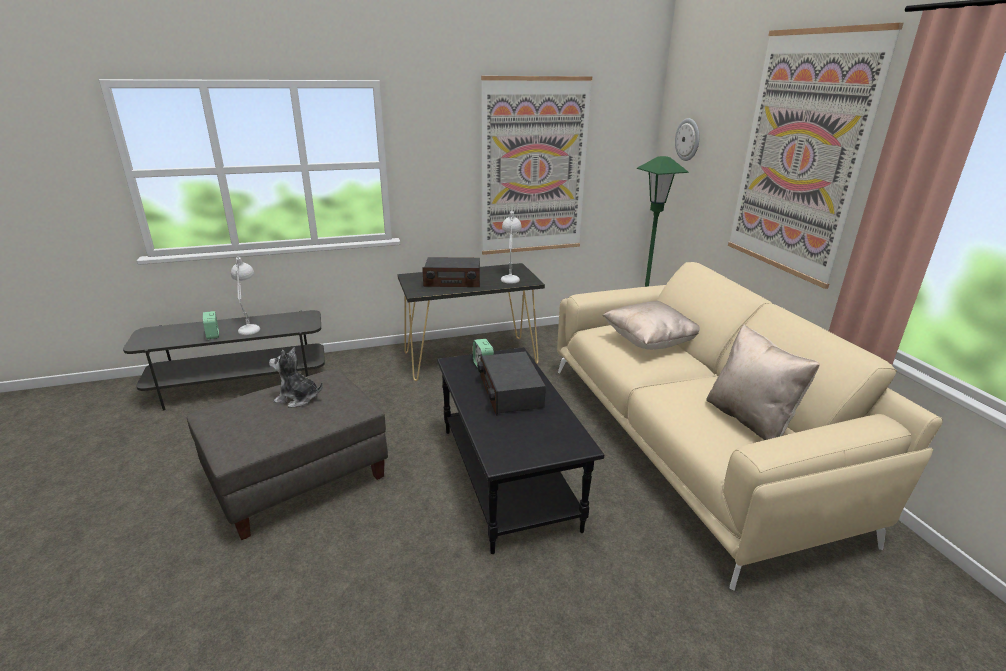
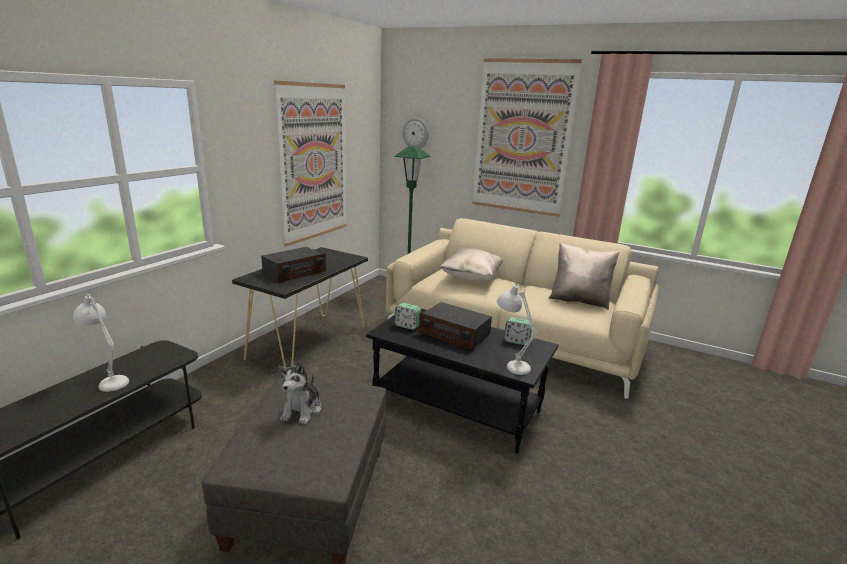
camera: 45 degrees left, 5 degrees down
(213, 335) = (70, 405): alarm clock -> alarm clock (516, 341)
(298, 398) = (302, 410): plush toy -> plush toy turned 45 degrees counterclockwise
(511, 277) = (334, 258): white table lamp -> white table lamp (510, 364)

